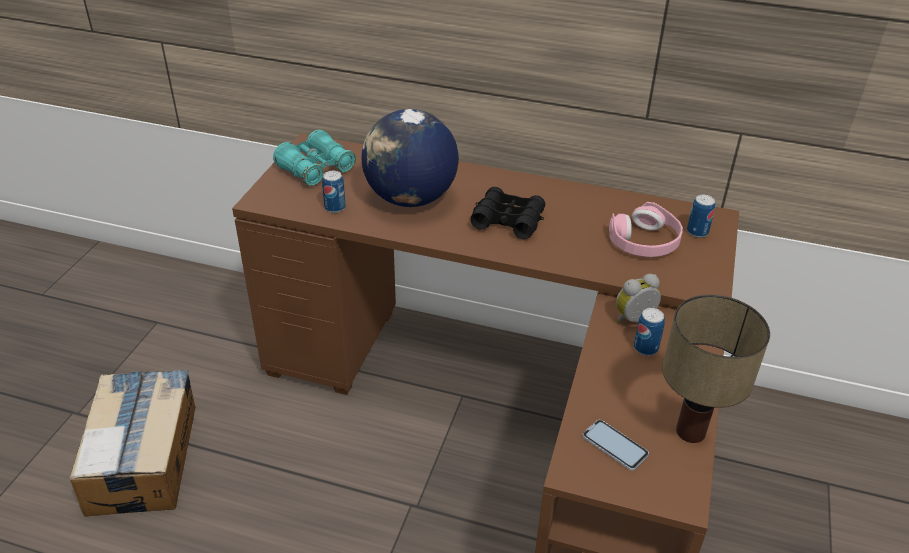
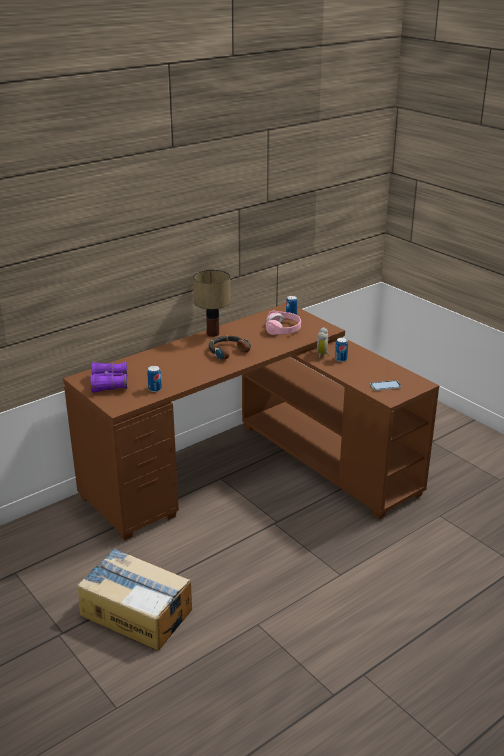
camera: 55 degrees left, 10 degrees down
(316, 169) = (109, 384): turquoise binoculars -> purple binoculars
(410, 199) = (176, 368): globe -> none
(508, 220) = (227, 351): black binoculars -> headphones
(688, 431) = (393, 369): table lamp -> table lamp (212, 334)

